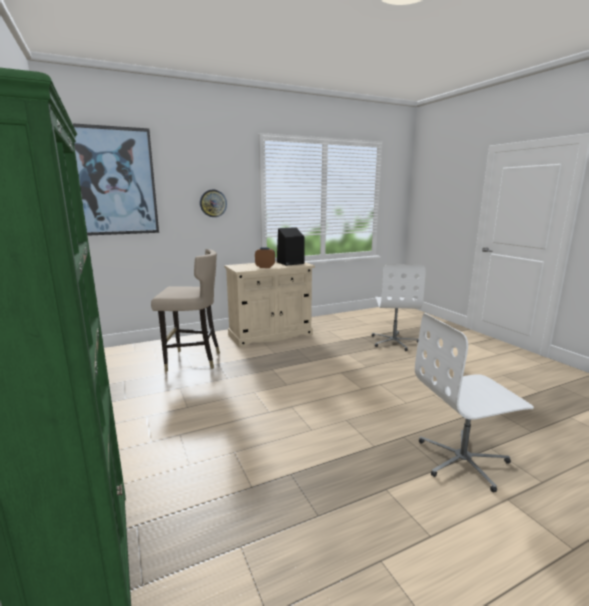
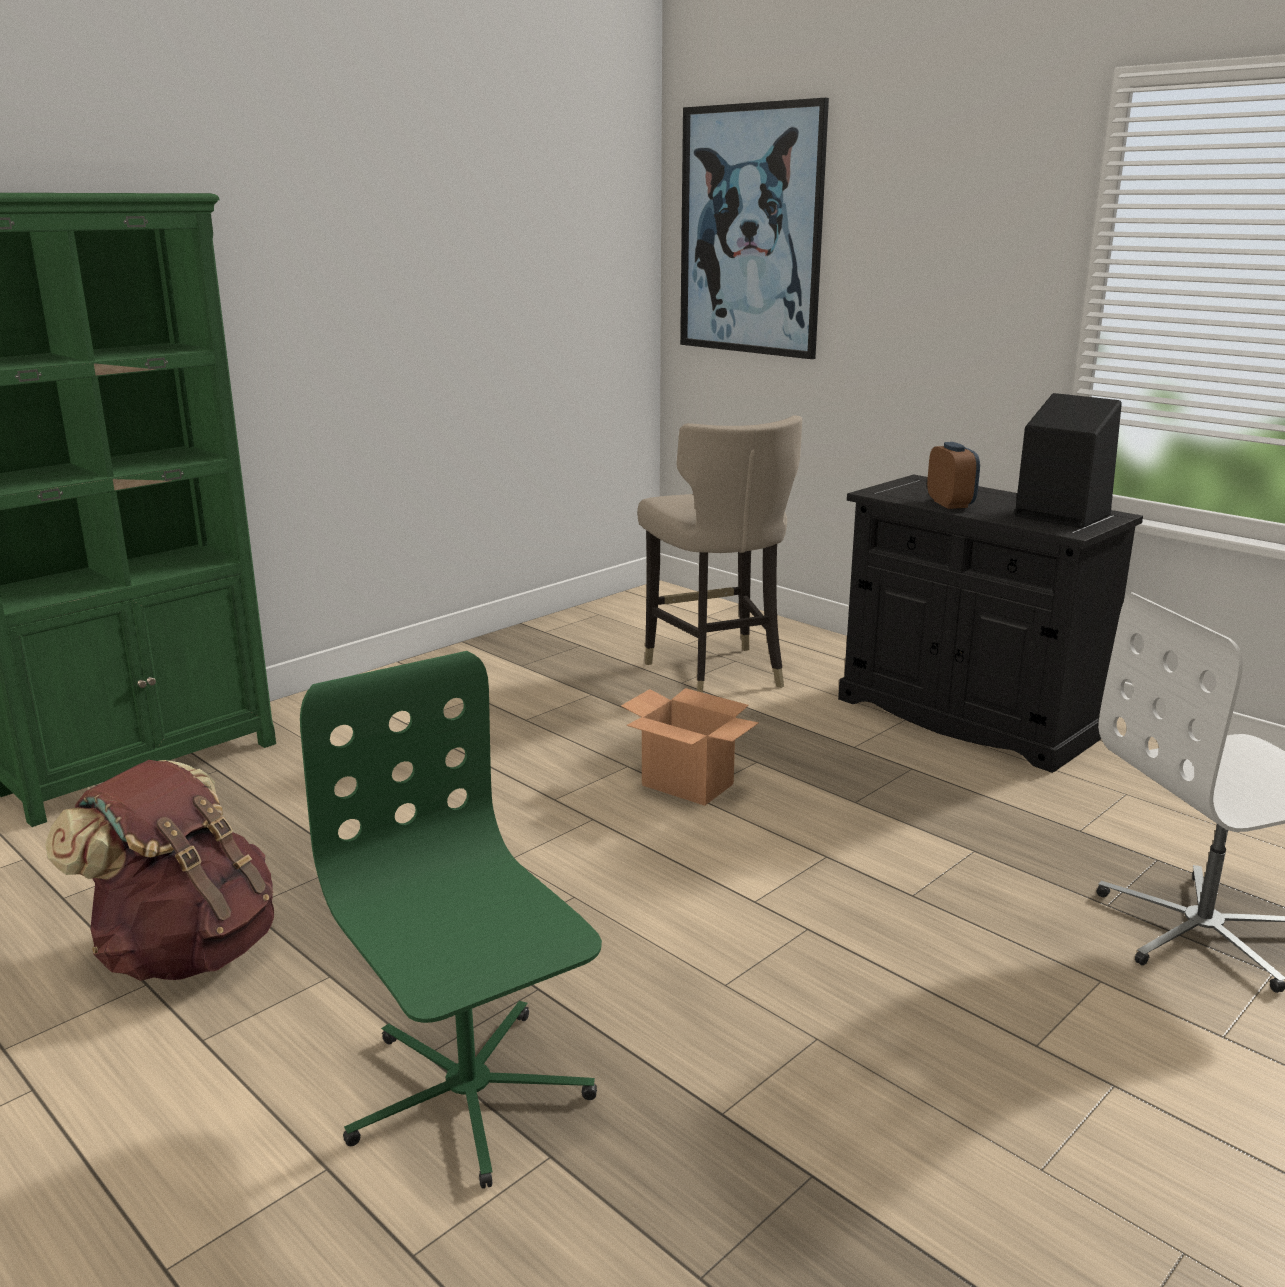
camera: 70 degrees right, 5 degrees up
(213, 203) = (945, 295): wall clock -> none
(270, 335) = (967, 717): beige cabinet -> black cabinet
(279, 383) = (688, 785): none -> cardboard box
(352, 542) = (186, 950): none -> brown backpack
(463, 460) = (467, 1094): white office chair -> green office chair

